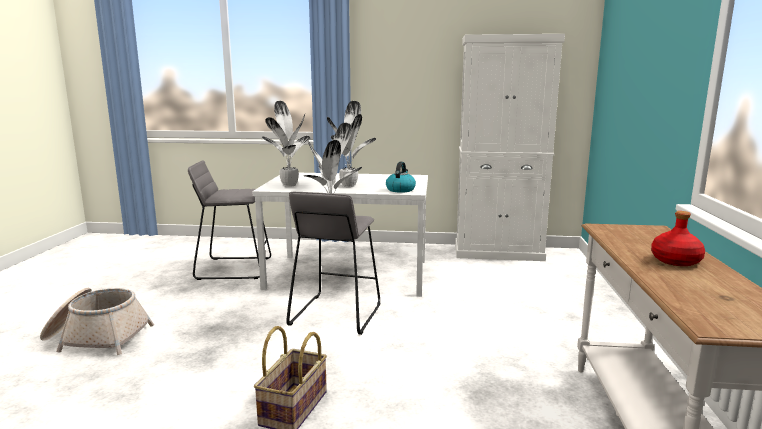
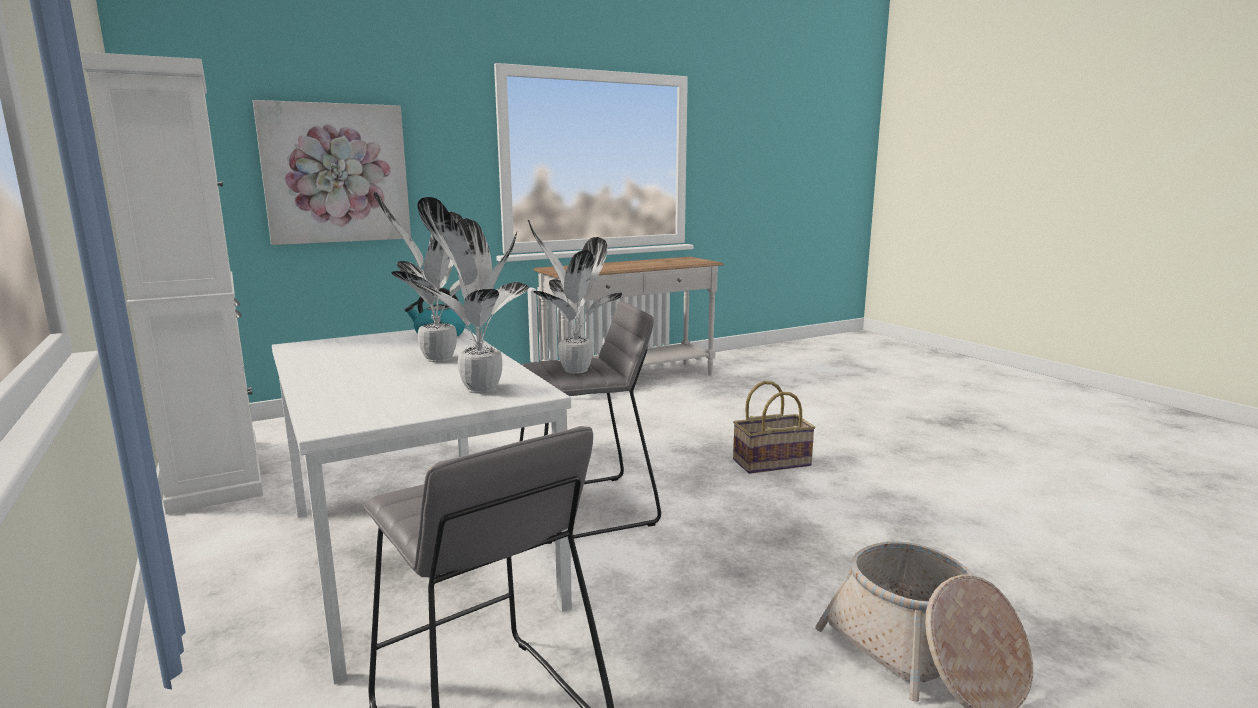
camera: 125 degrees left, 0 degrees up
(636, 95) = (336, 173): none -> picture
(676, 261) = (622, 264): red bottle -> none

